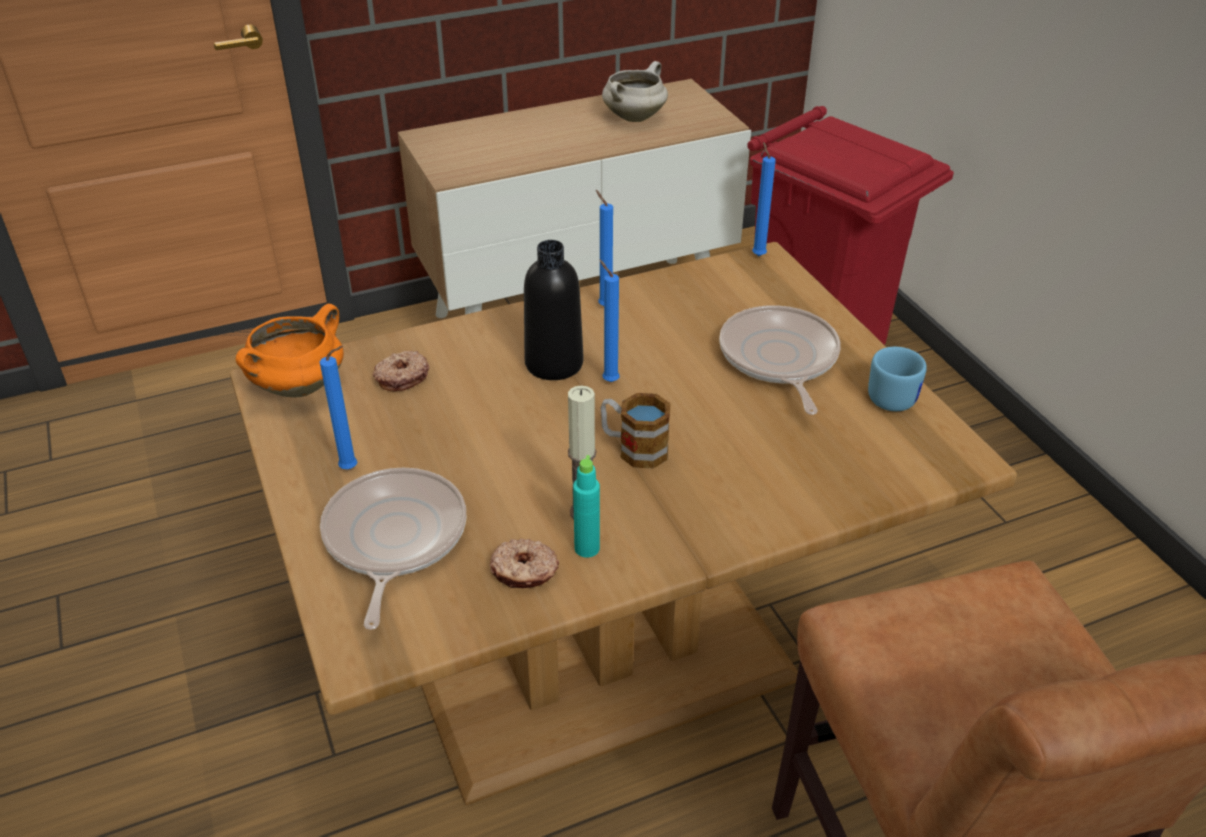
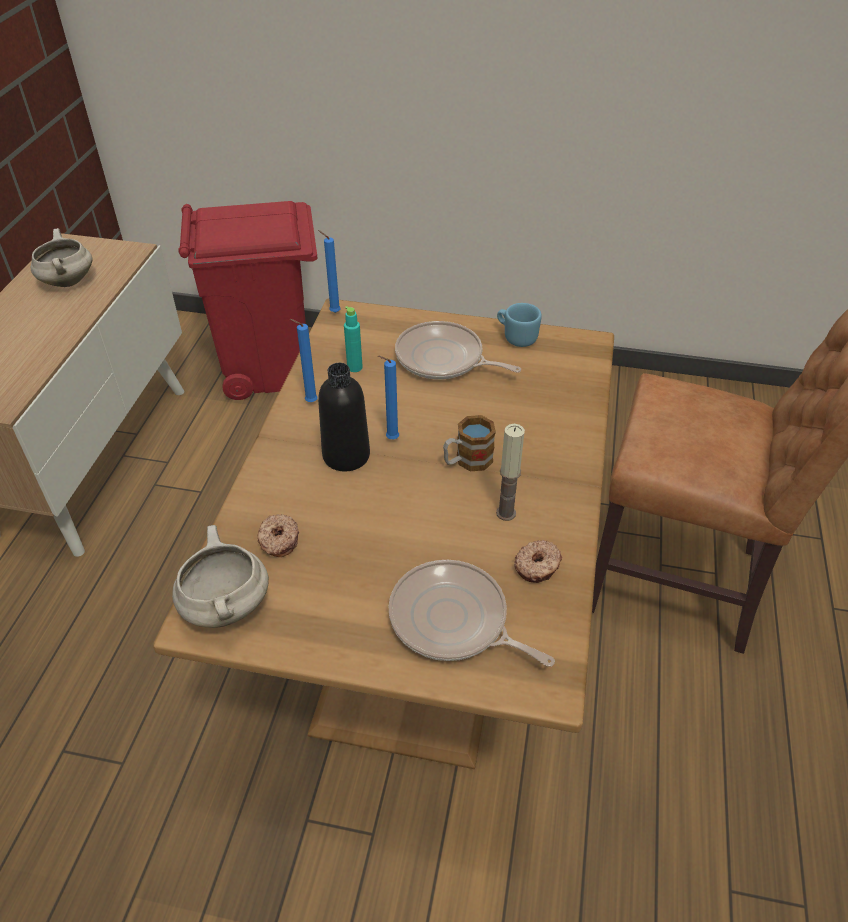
camera: 55 degrees left, 5 degrees up
(299, 385) = (225, 605): orange cooking pot -> white cooking pot
(352, 468) = (357, 613): blue candle -> none
(587, 548) = (540, 527): turquoise bottle -> turquoise bottle (354, 367)

